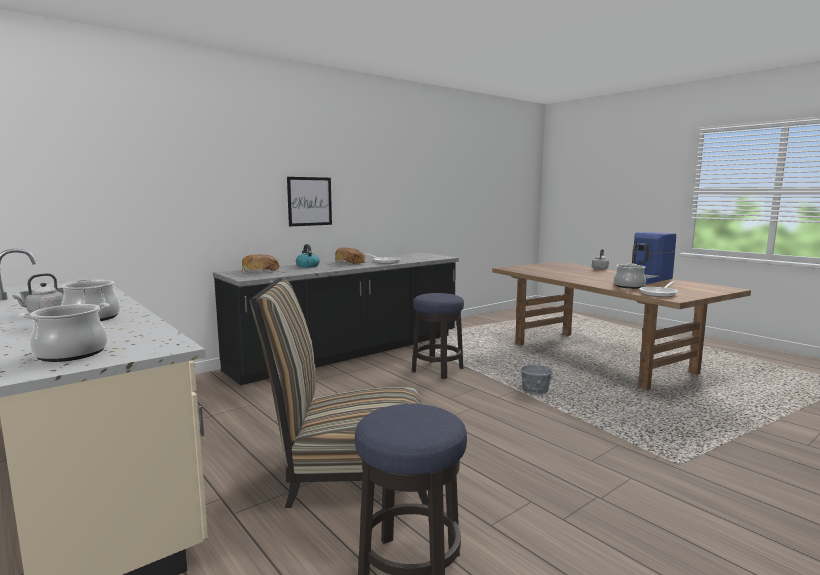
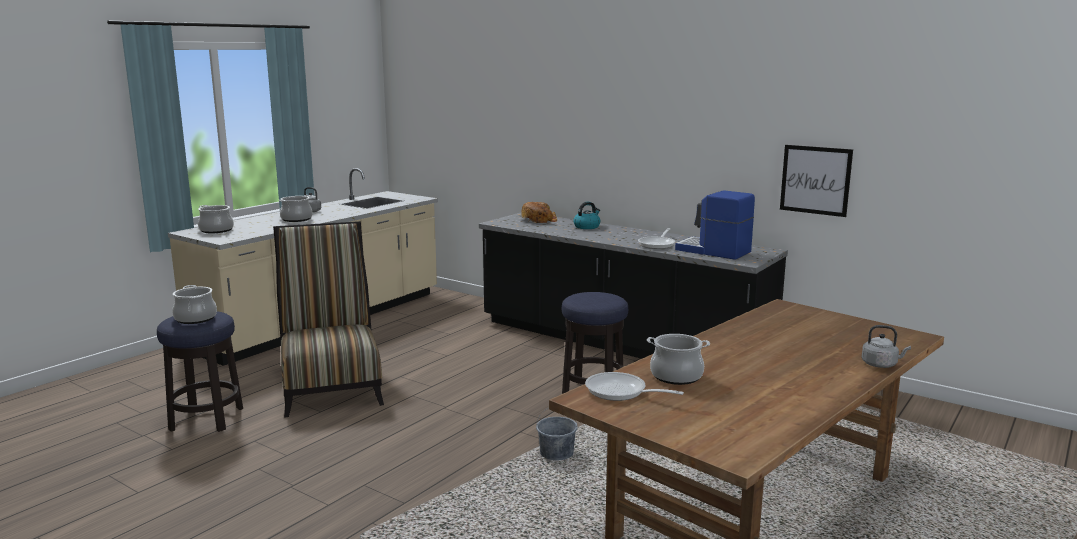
camera: 75 degrees right, 5 degrees up
(309, 201) = (622, 152): picture -> picture (815, 180)
(351, 262) = (634, 235): bread -> none
(412, 419) = (196, 318): none -> cooking pot
(647, 279) = (779, 394): coffee machine -> coffee machine (713, 251)

